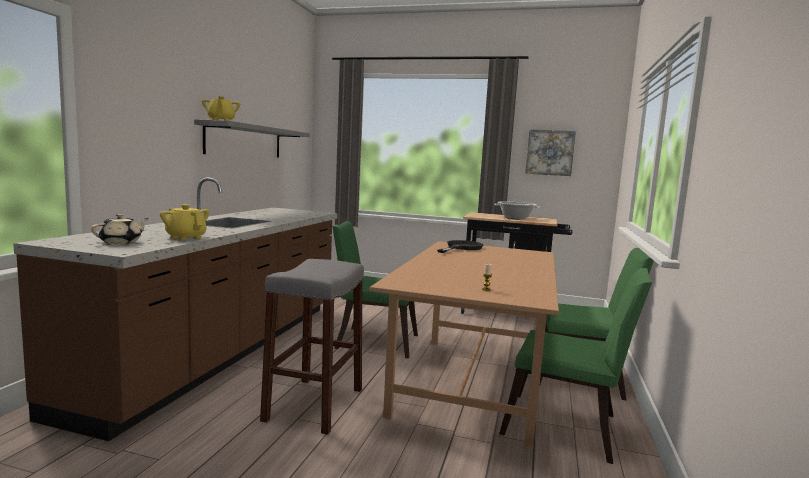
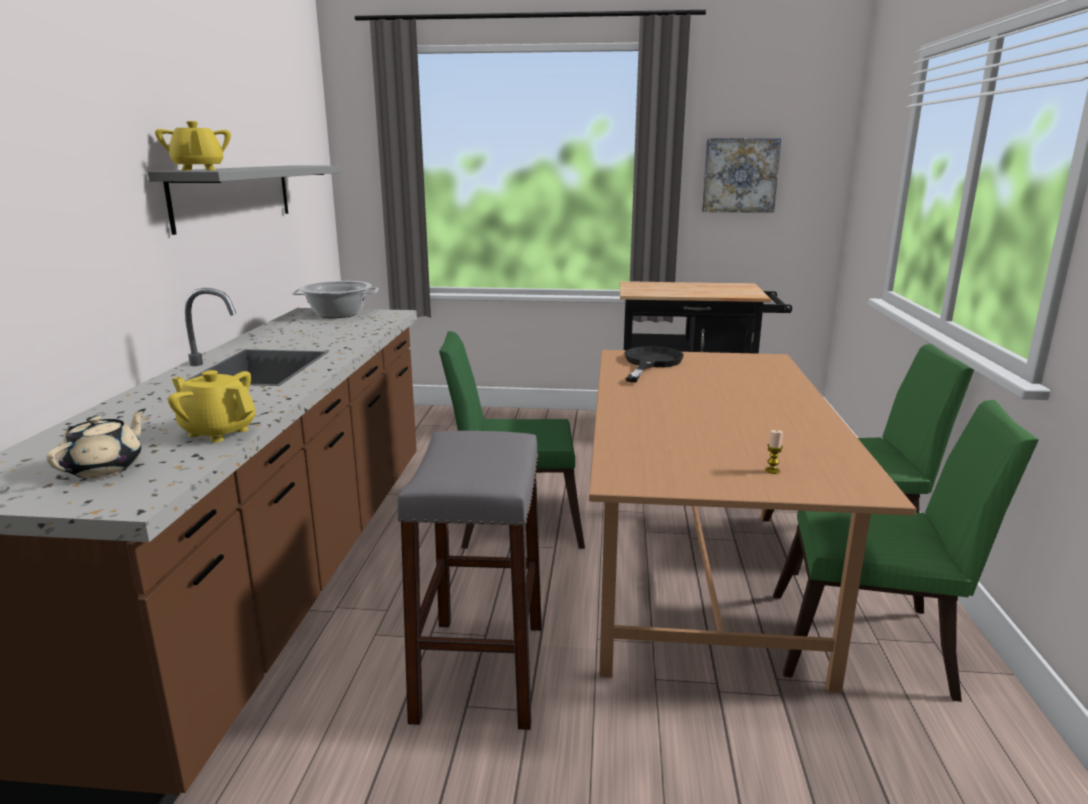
camera: 10 degrees left, 10 degrees up
(515, 218) = (699, 290): cooking pot -> cooking pot (338, 314)

